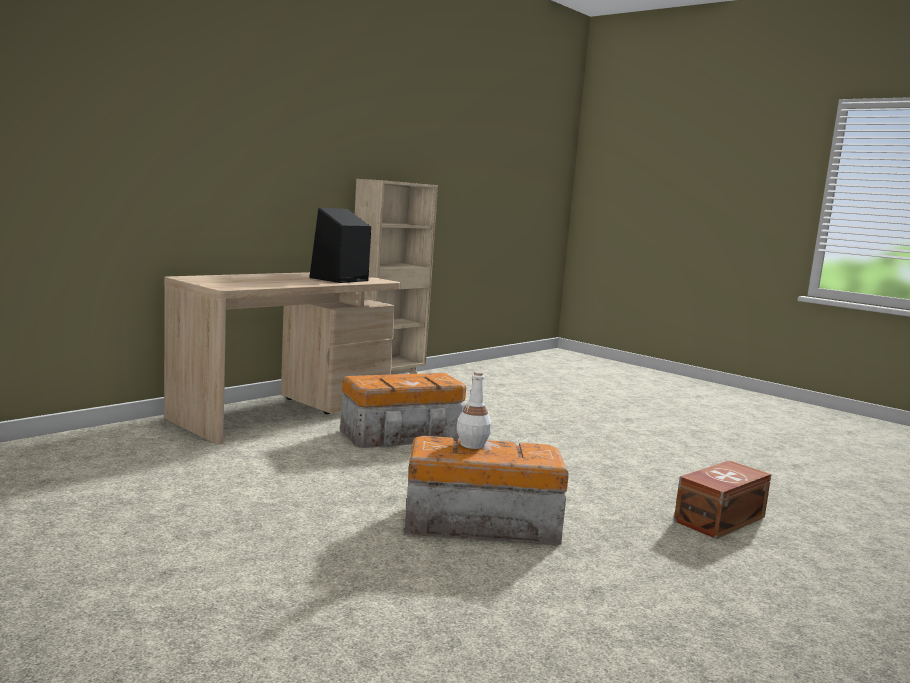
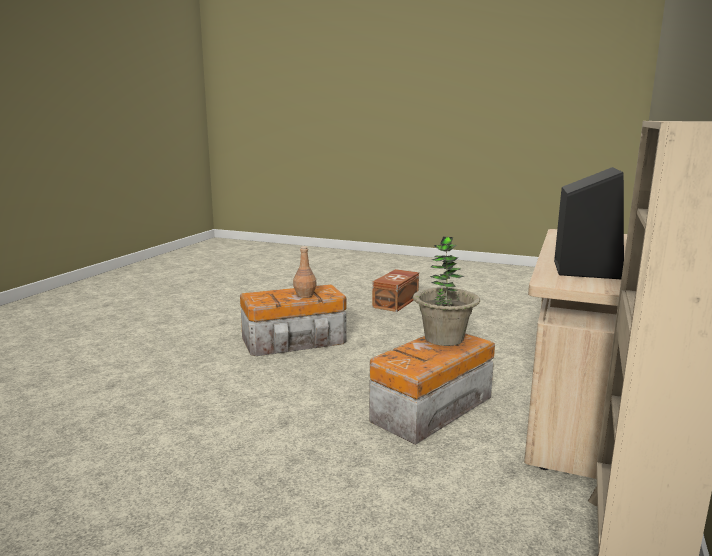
camera: 160 degrees right, 5 degrees up
(383, 382) = (444, 338): none -> potted plant
(472, 444) = (305, 295): white bottle -> brown bottle
(717, 519) = (115, 381): brown storage box -> brown storage box (396, 302)

